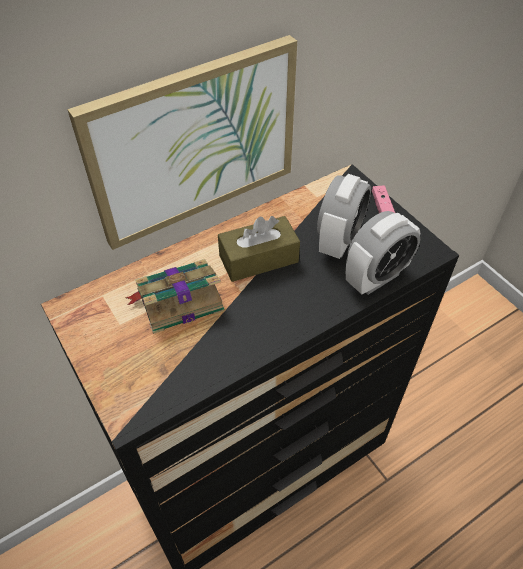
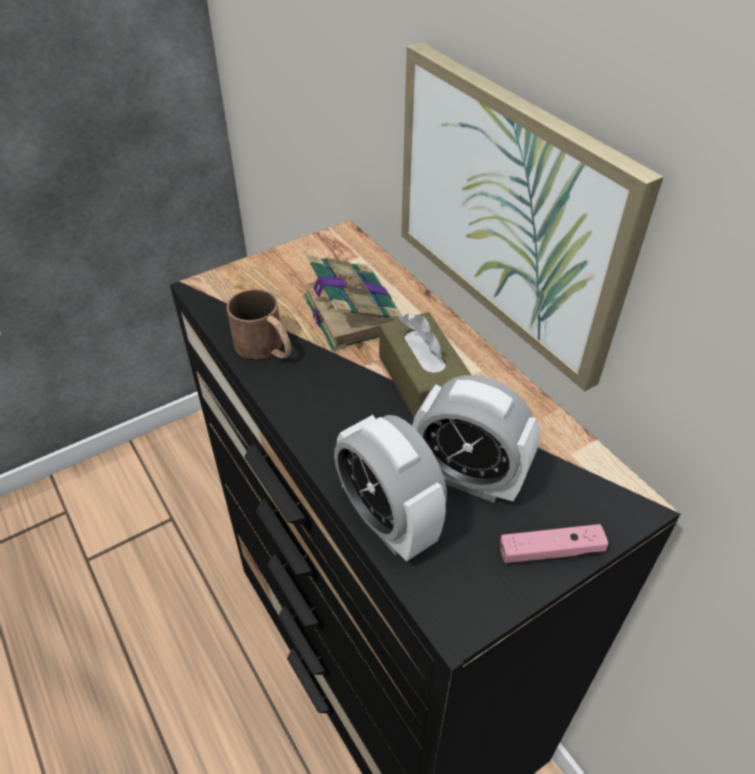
camera: 90 degrees right, 5 degrees down
(218, 355) = (266, 348): none -> brown mug

